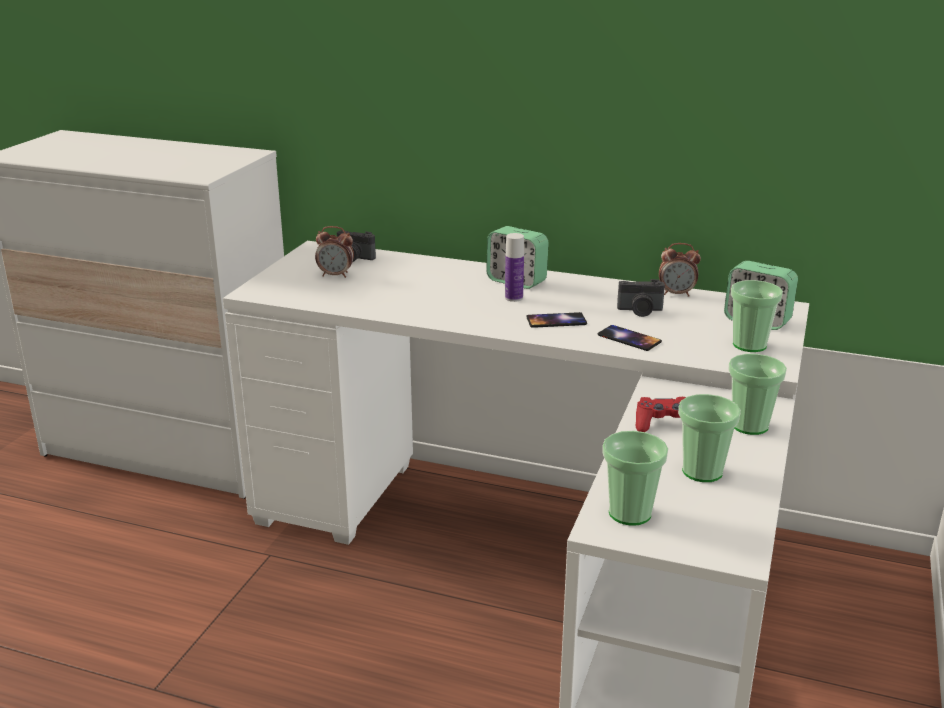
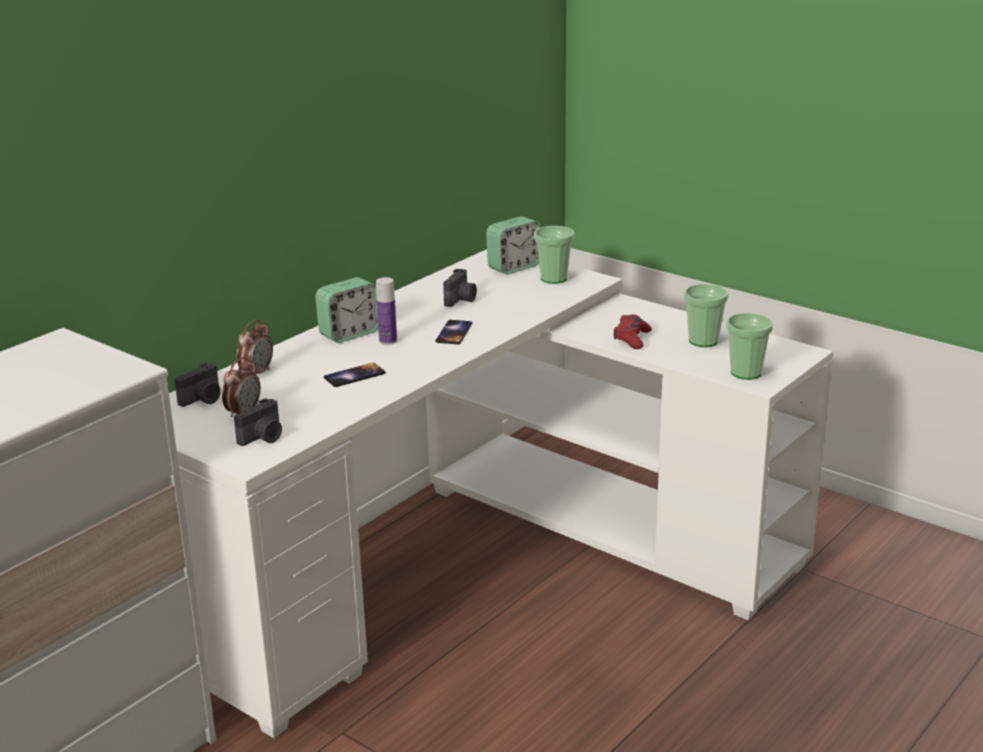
camera: 70 degrees left, 0 degrees up
(296, 289) = (263, 438): none -> camera
(629, 338) = (511, 313): phone -> phone (354, 375)
(676, 294) = (438, 281): alarm clock -> alarm clock (257, 373)
(749, 425) = (649, 314): cup -> none

